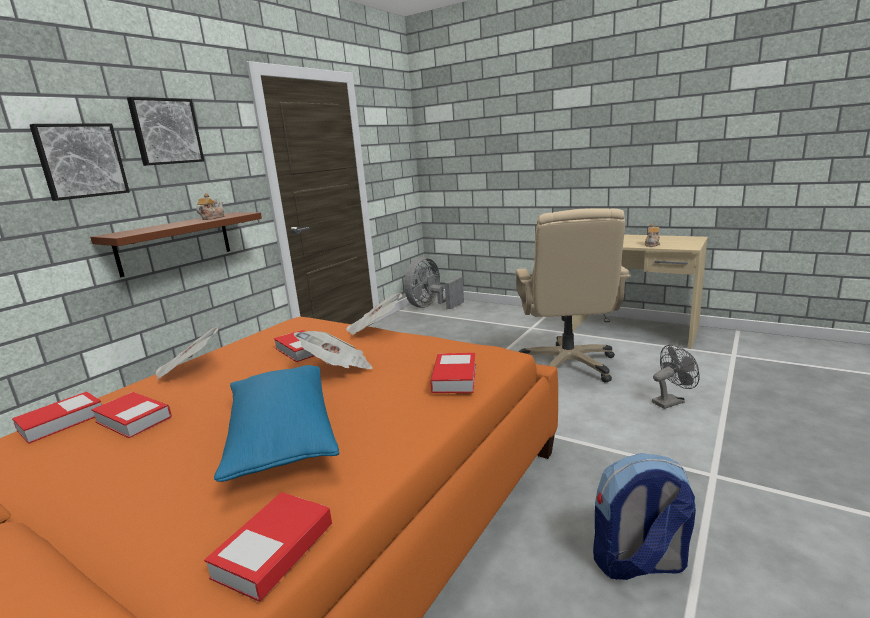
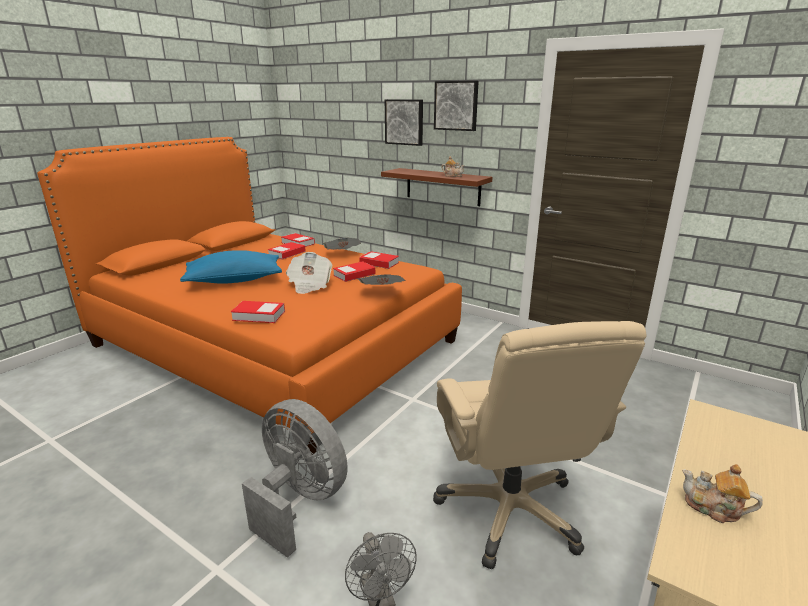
camera: 90 degrees right, 5 degrees up
(274, 550) = (153, 287): book -> book (379, 263)
(431, 306) = (729, 397): grey fan -> grey fan (299, 500)
(568, 365) = (510, 510): beige office chair -> beige office chair turned 105 degrees counterclockwise
(639, 564) = (162, 477): backpack -> none

